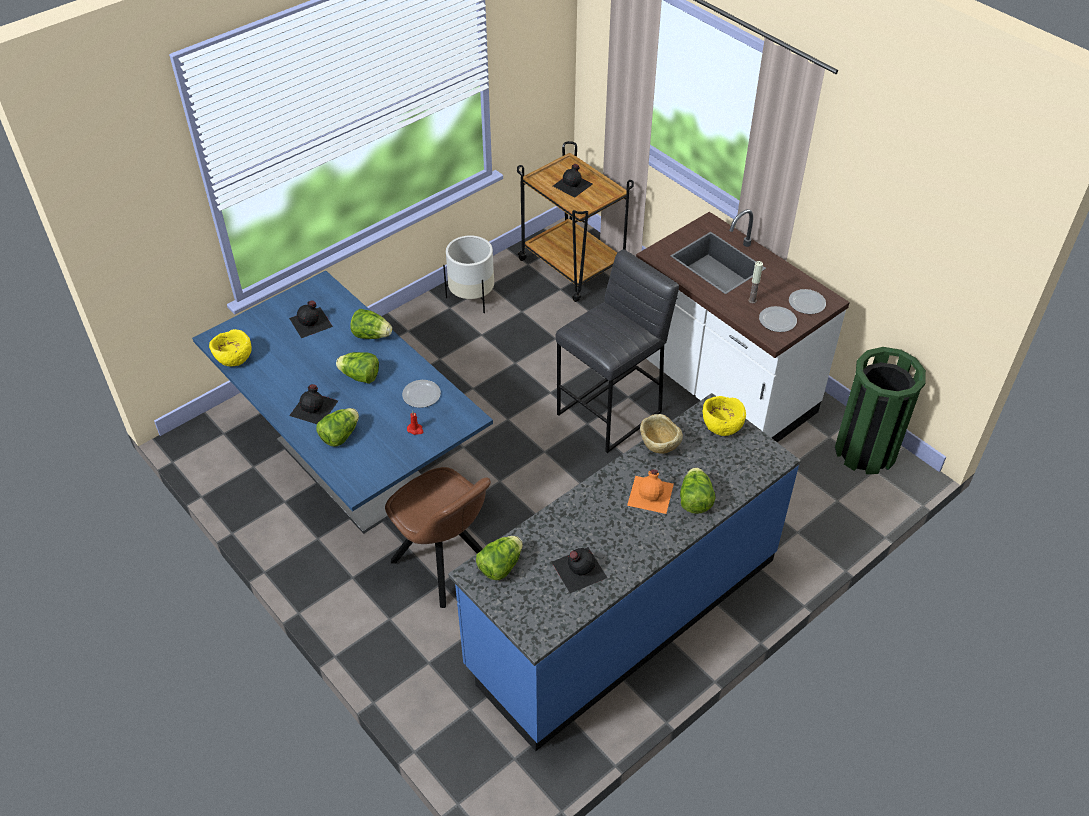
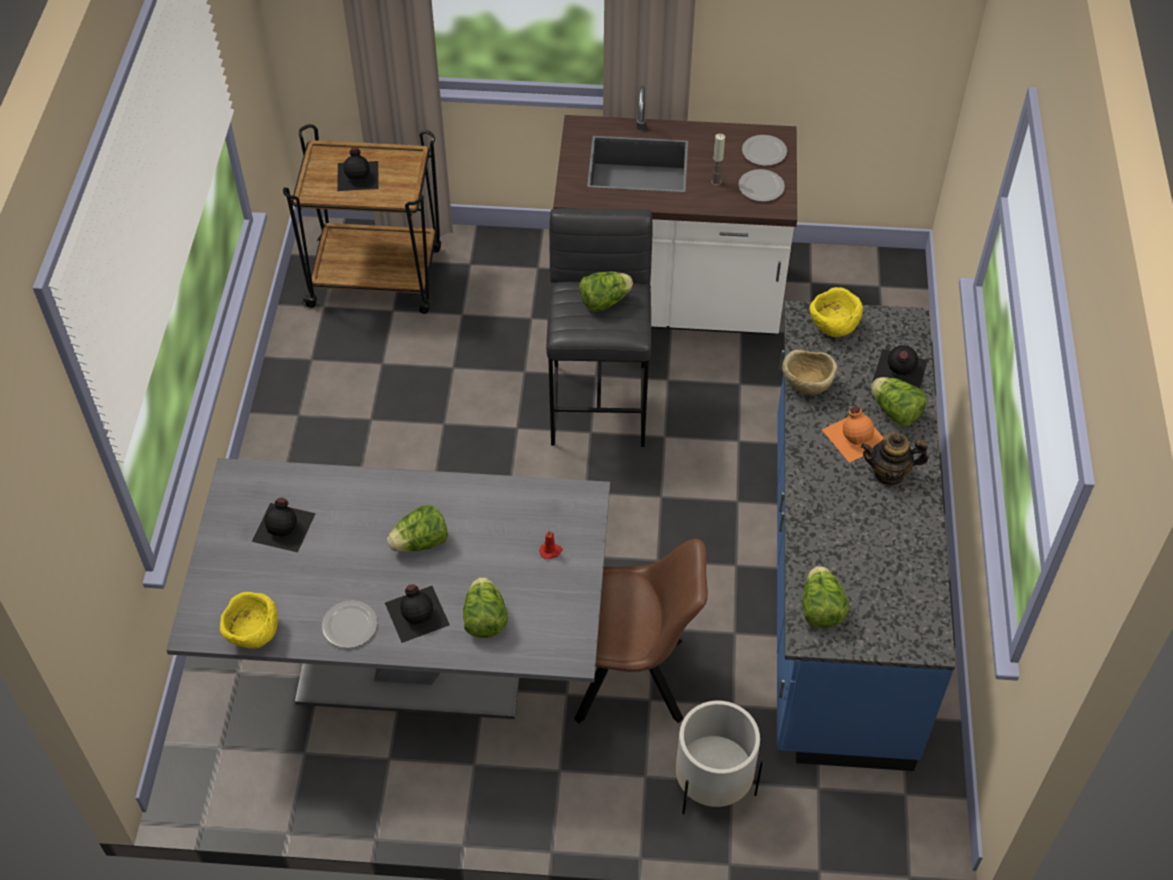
camera: 45 degrees left, 5 degrees up
(354, 464) = (413, 659): blue dining table -> grey dining table
(372, 335) = (372, 490): lettuce -> lettuce (604, 301)
(420, 395) = (508, 512): plate -> plate (349, 626)
(472, 297) = (309, 386): white planter -> white planter (712, 784)
(578, 569) = (884, 554): black bottle -> black bottle (899, 371)
(642, 529) = (889, 473): none -> teapot
(865, 451) = (853, 273): green trash can -> none

